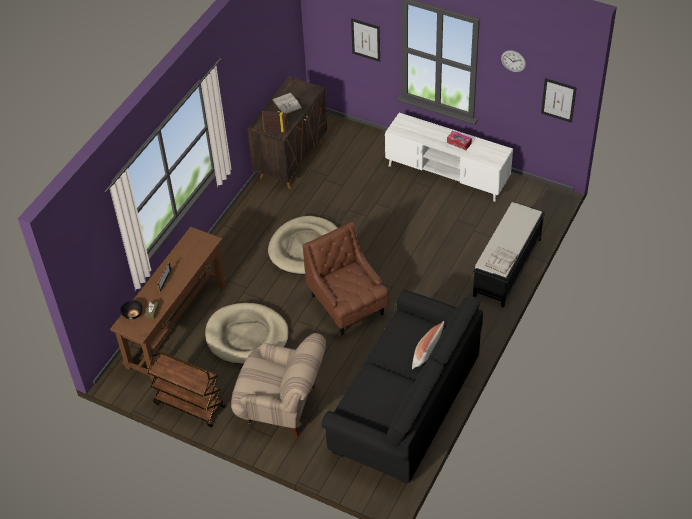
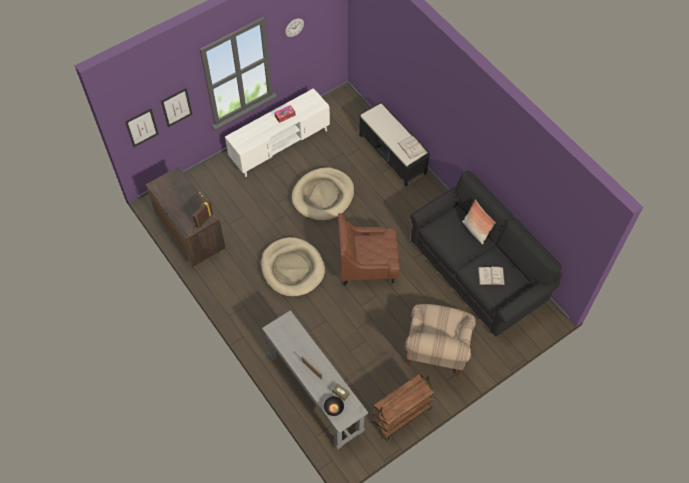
camera: 65 degrees left, 10 degrees up
(177, 325) = (315, 393): brown console table -> grey console table
(247, 336) = (357, 346): beige dog bed -> beige dog bed (323, 196)
(282, 405) = (436, 350): beige armchair -> beige armchair turned 150 degrees clockwise
(287, 104) = (178, 199): white book -> white book (491, 276)
(558, 100) = (330, 29): picture -> picture (142, 127)

